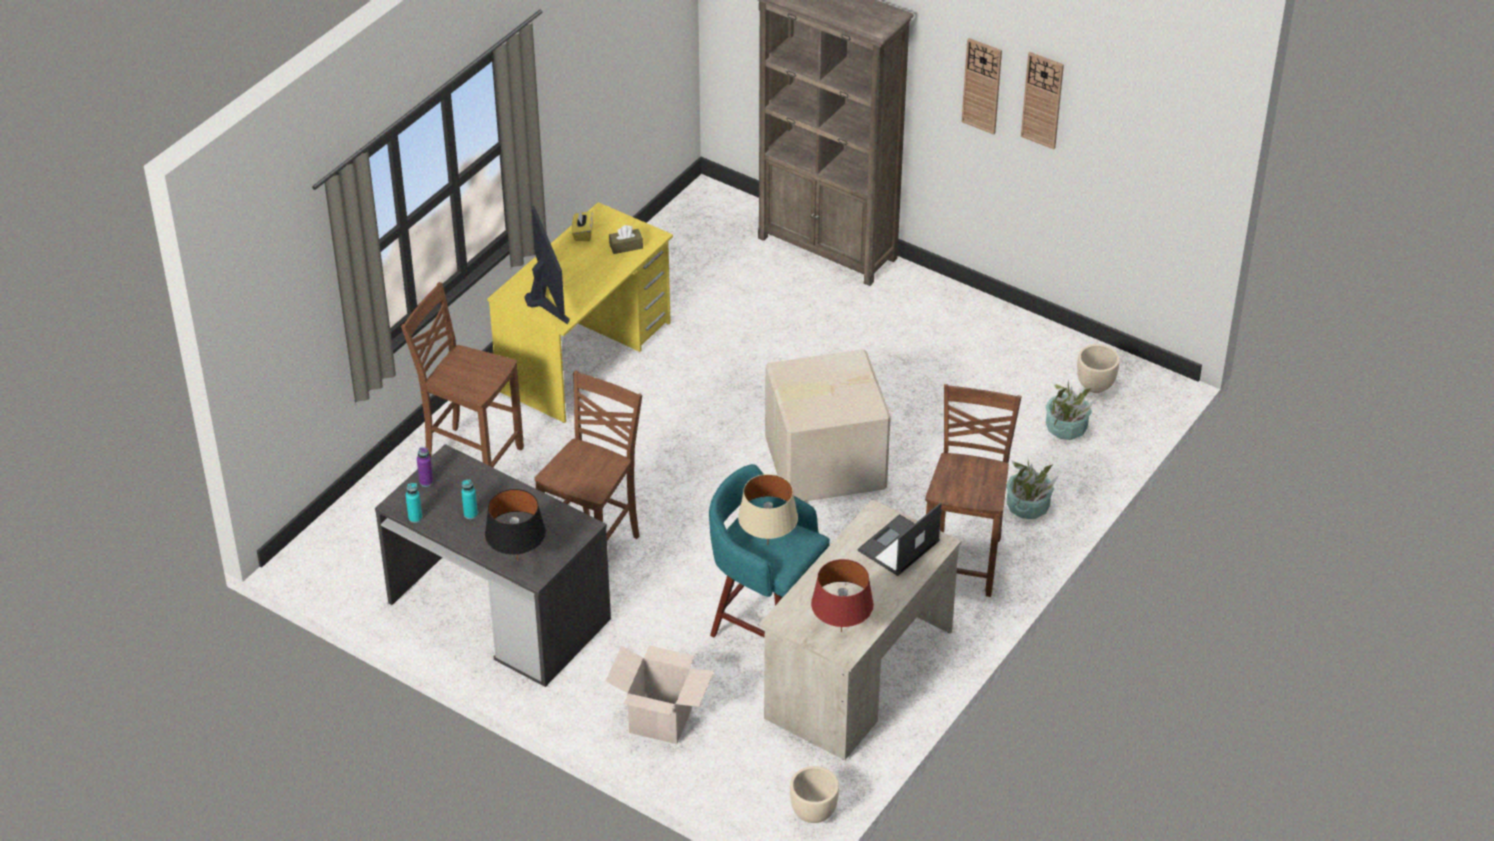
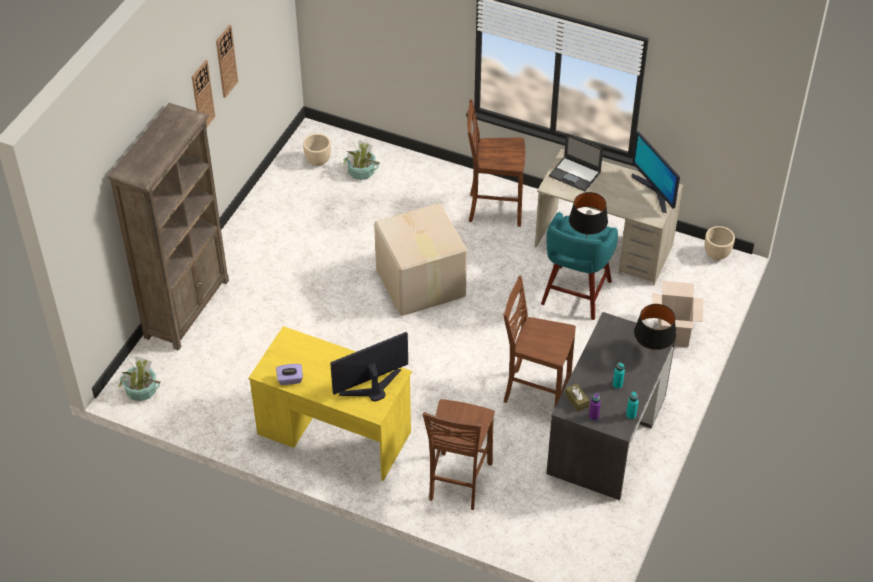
camera: 100 degrees left, 5 degrees up
(583, 233) = (290, 379): yellow tissue box -> purple tissue box
(626, 246) = (302, 351): brown tissue box -> brown tissue box (576, 400)
(768, 545) = (586, 238): beige table lamp -> black table lamp
(841, 631) = (655, 191): red table lamp -> monitor
(1028, 506) = (438, 184): potted plant -> potted plant (141, 390)

